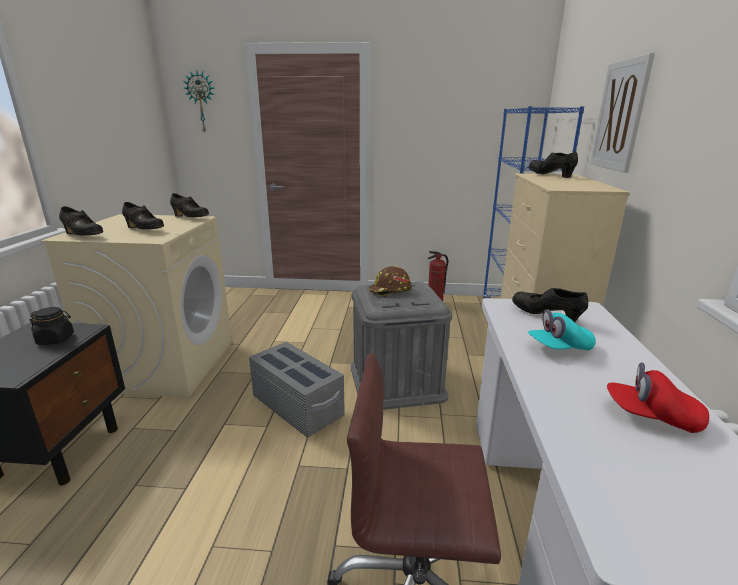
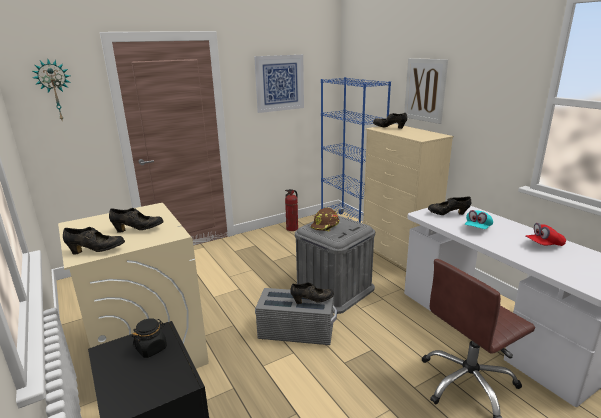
camera: 35 degrees left, 0 degrees up
(190, 218) = (146, 209): black shoe -> black shoe (312, 301)
(448, 113) = (279, 83): none -> picture

